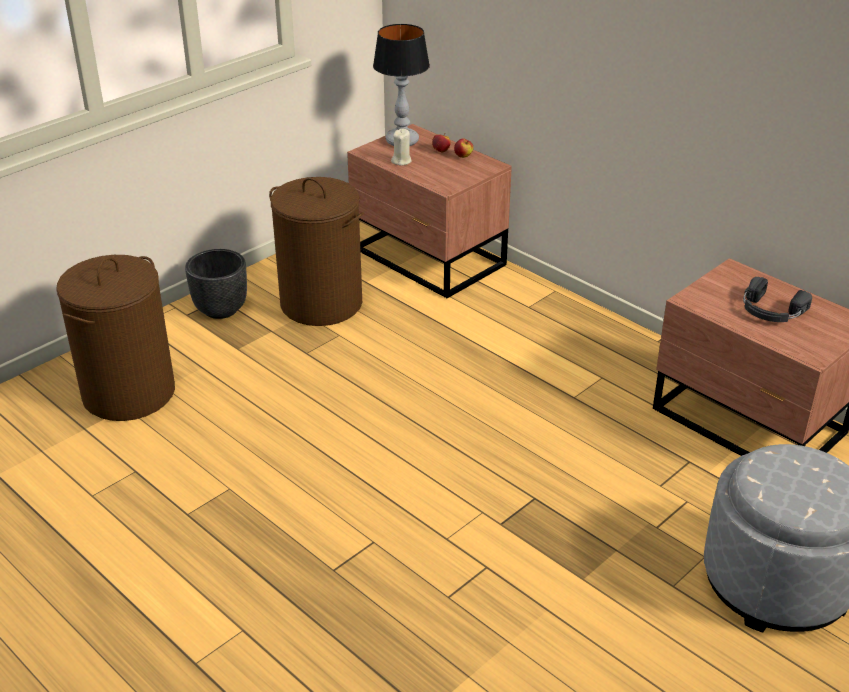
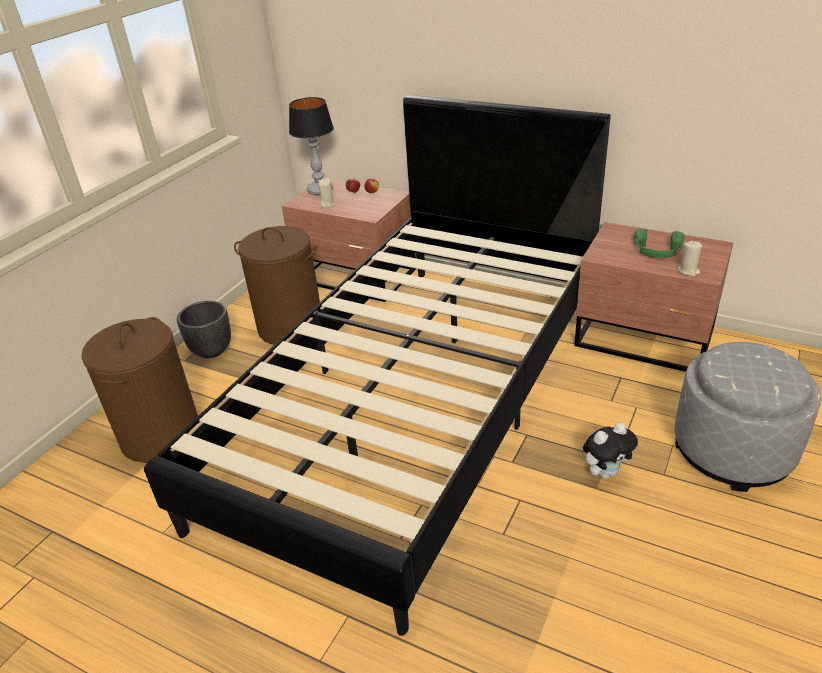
camera: 15 degrees left, 0 degrees up
(425, 426) = (416, 401): none -> black bed
(604, 564) = (605, 472): none -> plush toy
(771, 310) = (657, 251): black headphones -> green headphones
(792, 345) = (688, 271): none -> beige candle

